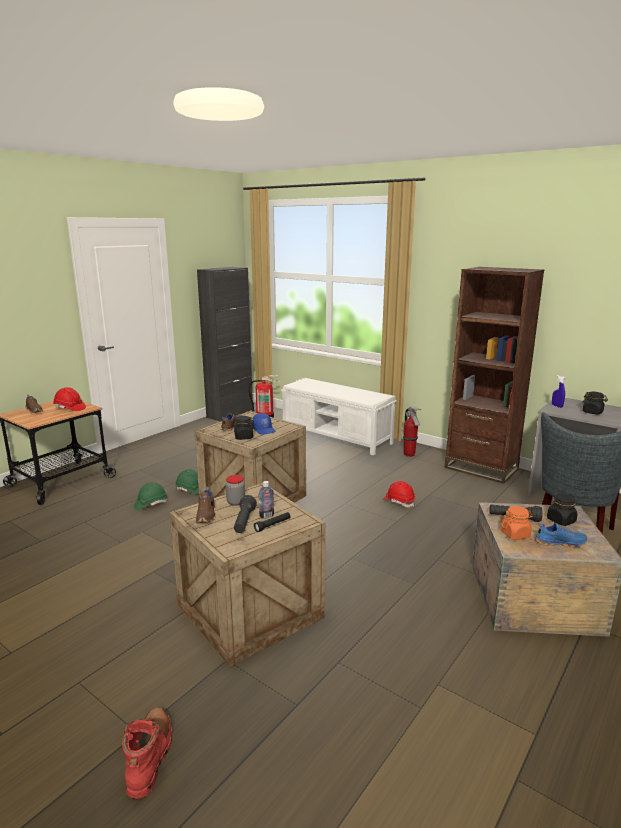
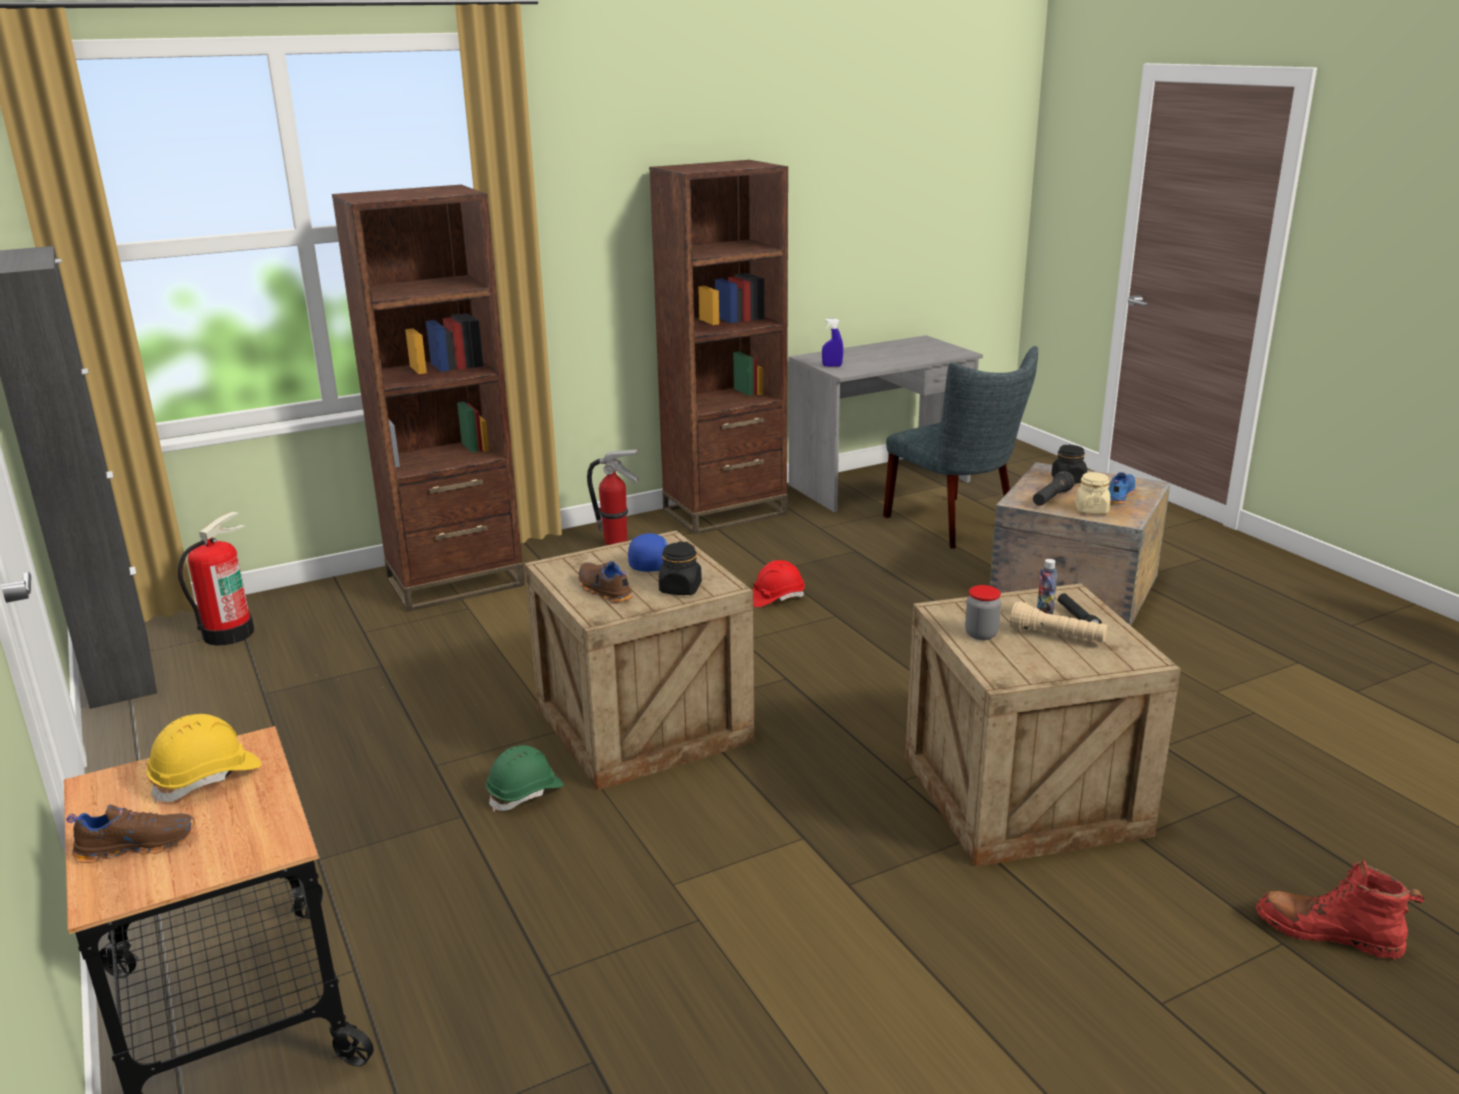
camera: 65 degrees left, 5 degrees up
(69, 408) = (207, 778): red hard hat -> yellow hard hat
(150, 504) = (544, 858): green hard hat -> none
(207, 515) = (1019, 663): brown shoe -> none
(244, 522) = (1057, 637): black flashlight -> beige flashlight
(337, 437) = (456, 583): white bench -> brown bookcase
(515, 534) = (1091, 509): orange jar -> beige jar
(592, 412) = (872, 359): black jar -> none

